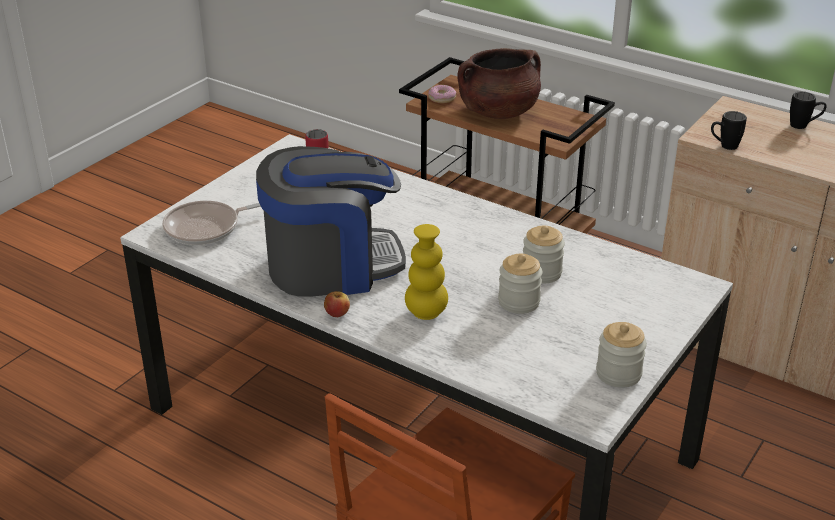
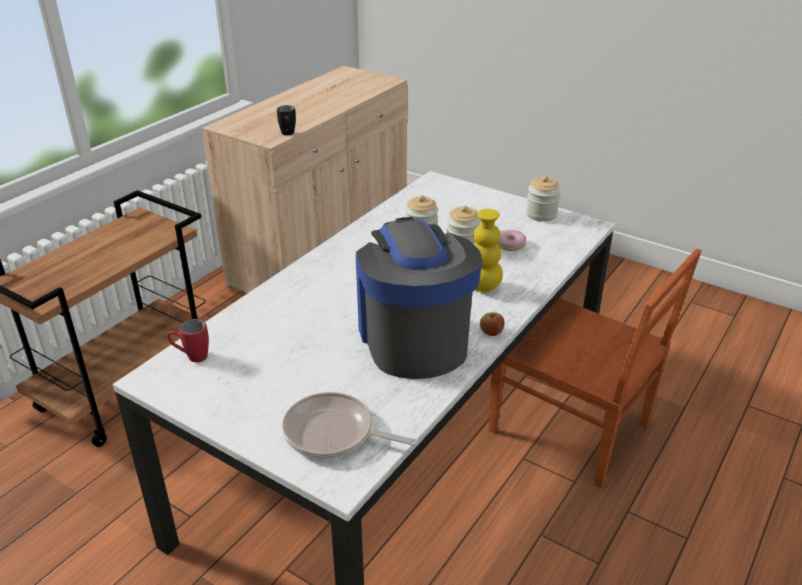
camera: 90 degrees left, 0 degrees up
(207, 228) = (334, 433): frying pan -> frying pan turned 135 degrees clockwise
(442, 98) = (41, 292): donut -> donut (510, 244)
(498, 112) = (96, 259): brown cooking pot -> none
(804, 126) = (264, 108): black mug -> none

